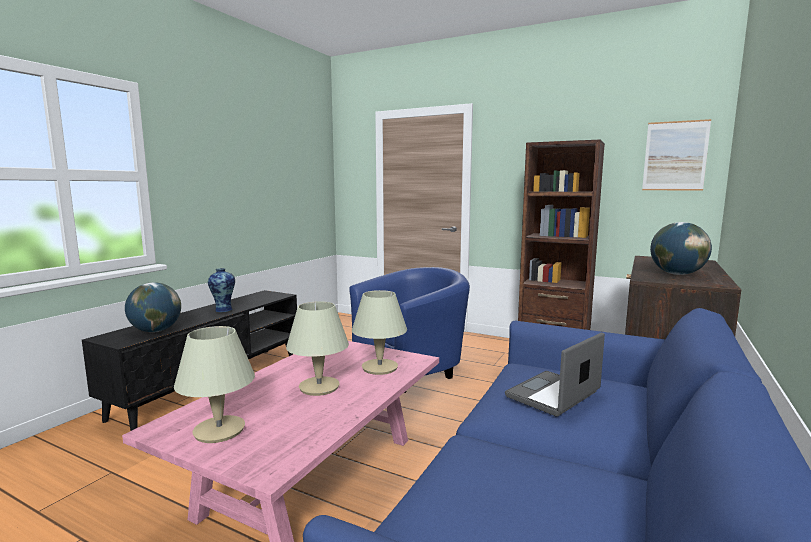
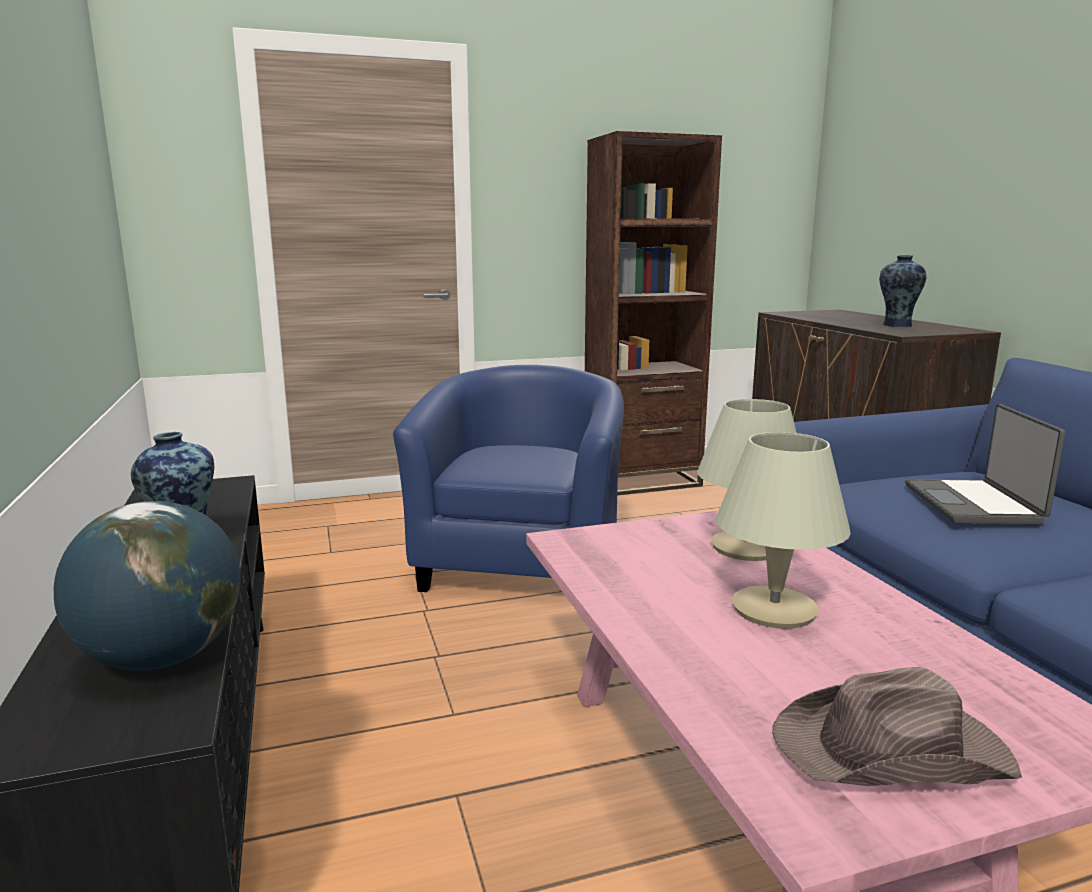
camera: 45 degrees left, 5 degrees up
(219, 431) = (893, 752): beige table lamp -> brown hat
(675, 156) = (765, 169): picture -> none
(676, 274) = (896, 325): globe -> vase

